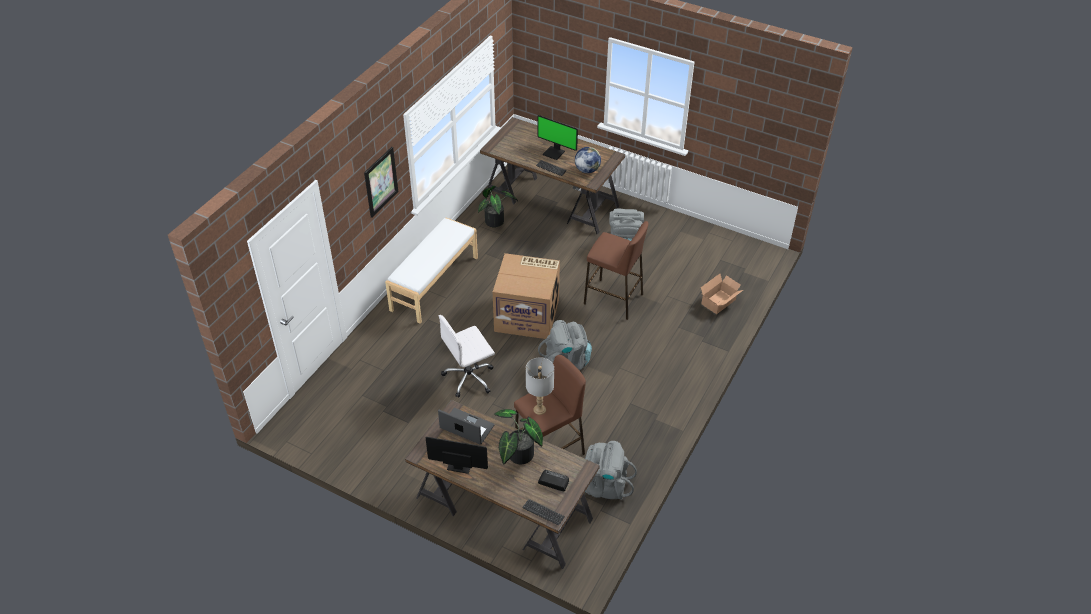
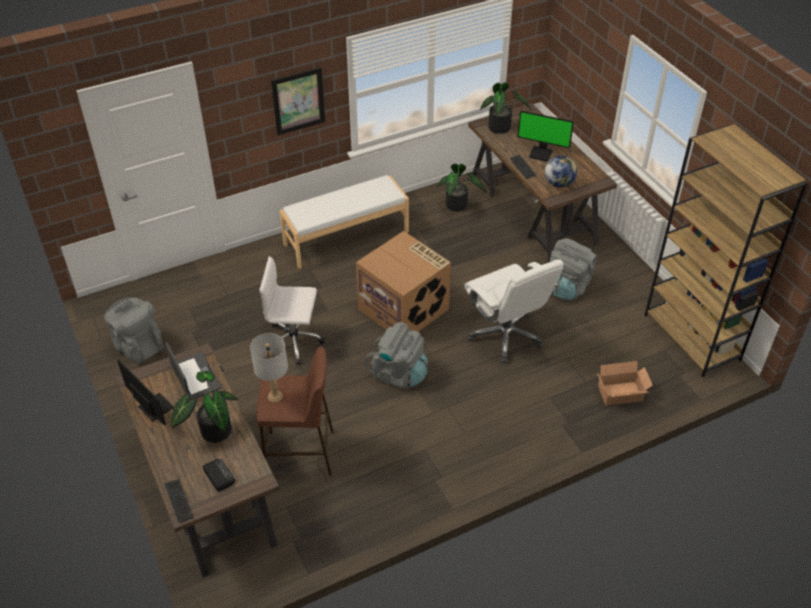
camera: 35 degrees right, 0 degrees up
(509, 145) = (501, 128): none -> potted plant
(554, 152) = (541, 153): monitor -> monitor turned 45 degrees counterclockwise
(604, 485) = (320, 518): grey backpack -> grey backpack (138, 346)
(614, 299) = (506, 335): brown stool -> white office chair
(730, 243) = (692, 337): none -> brown bookcase

